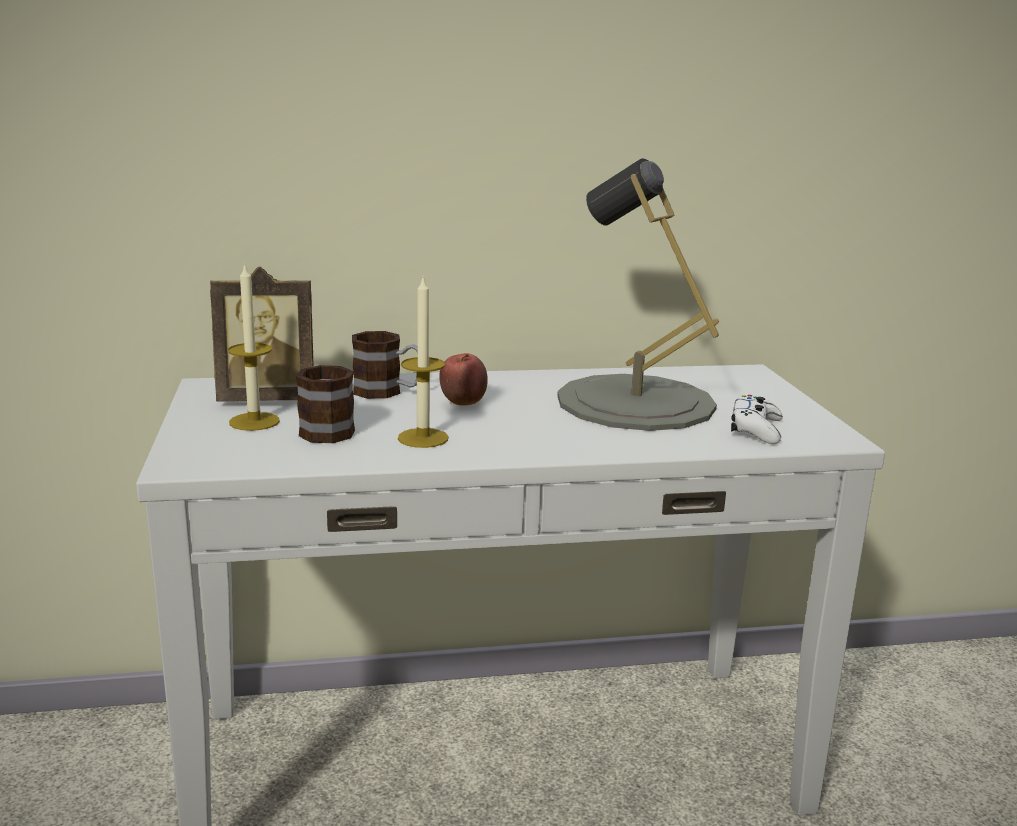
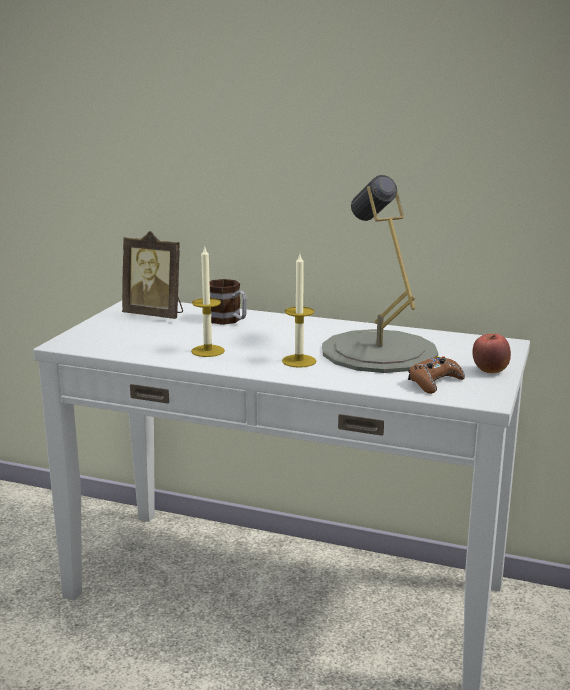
camera: 30 degrees right, 0 degrees up
(254, 421) = (130, 326): candle -> candle (299, 361)
(324, 429) = (161, 336): mug -> none
(463, 403) = (264, 334): apple -> apple (490, 371)
(756, 429) = (434, 382): white game controller -> brown game controller

